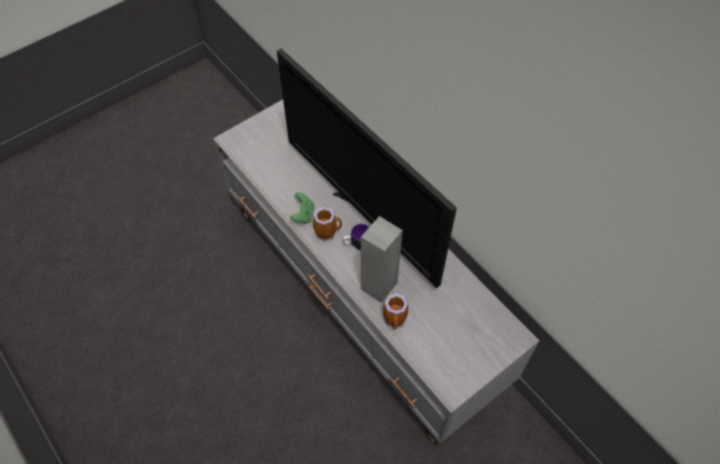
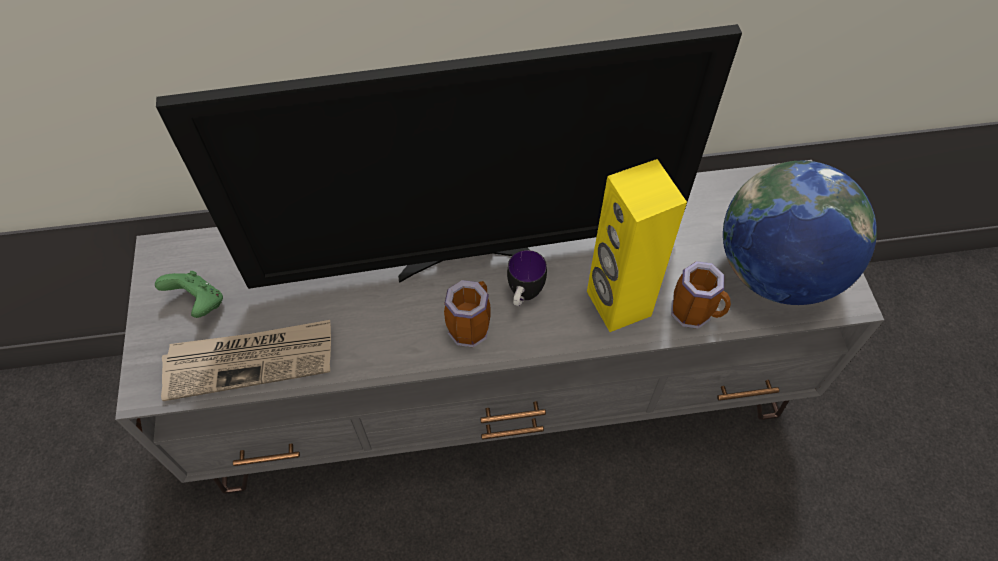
camera: 60 degrees left, 0 degrees up
(262, 164) = (250, 360): none -> newspaper
(303, 215) = (409, 346): green game controller -> green game controller (199, 303)
(378, 285) = (617, 304): grey speaker -> yellow speaker
(446, 349) = (776, 272): none -> globe

